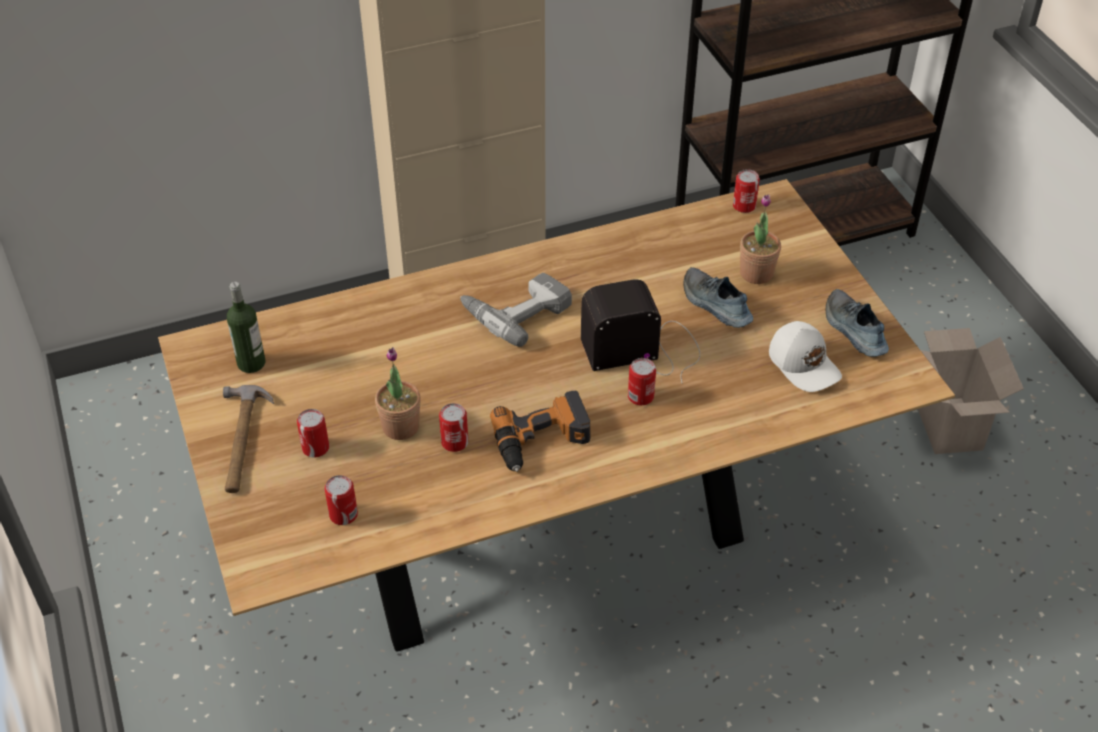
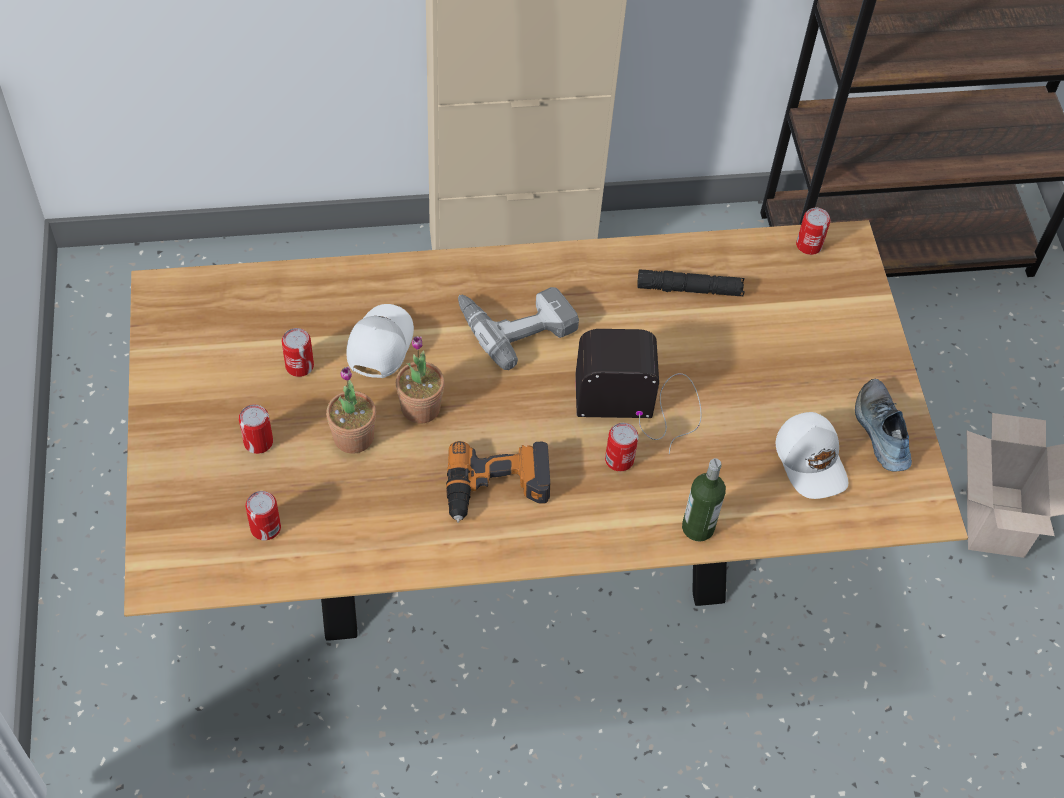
camera: 10 degrees right, 10 degrees up
(242, 441) = (185, 416): hammer -> none
(251, 363) = (219, 324): bottle -> bottle (698, 527)
(400, 351) = (378, 345): none -> white cap
(454, 442) = (404, 469): can -> can (299, 366)
(656, 257) = (689, 289): none -> black flashlight
(715, 305) = (736, 365): shoe -> none
(756, 273) = (795, 334): potted plant -> potted plant (420, 407)

